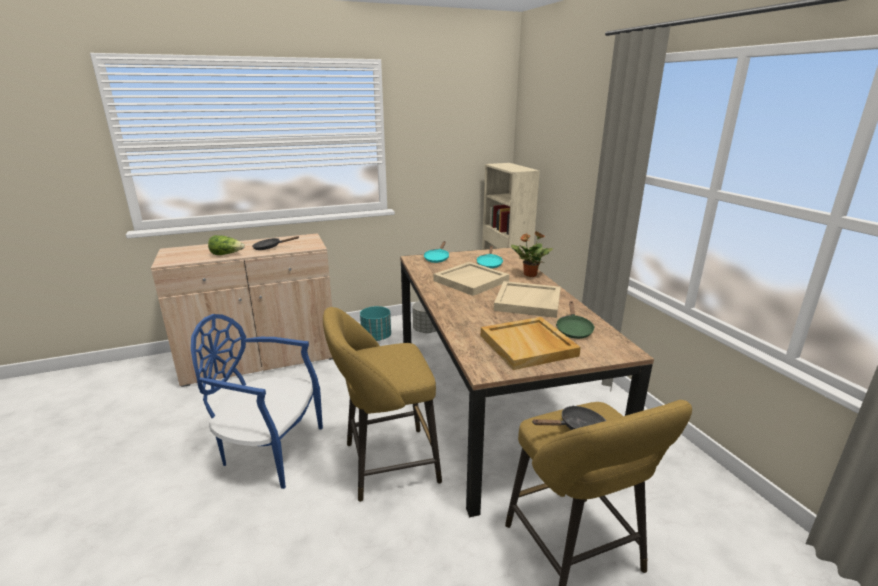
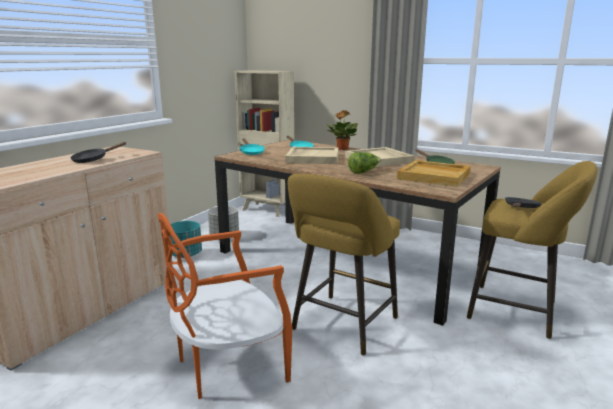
camera: 40 degrees left, 5 degrees down
(227, 254) = (52, 171): lettuce -> lettuce (363, 172)
(270, 450) = (228, 365): blue chair -> orange chair

